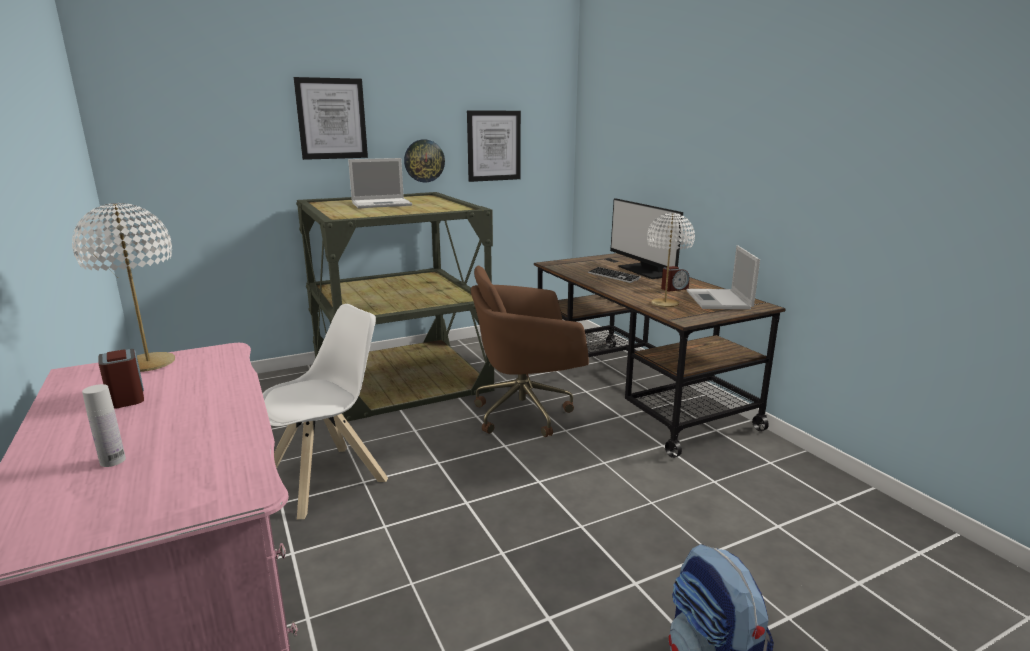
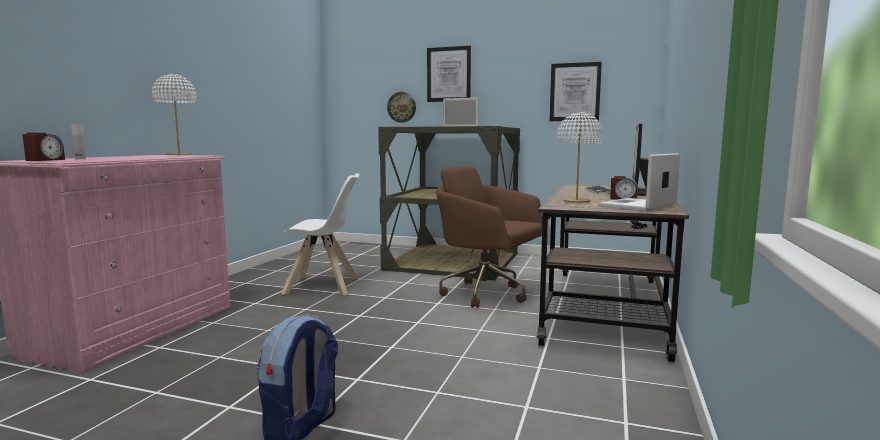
camera: 45 degrees right, 10 degrees down
(126, 396) = (141, 156): alarm clock -> alarm clock (45, 160)
(424, 161) = (513, 104): wall clock -> wall clock (401, 107)

